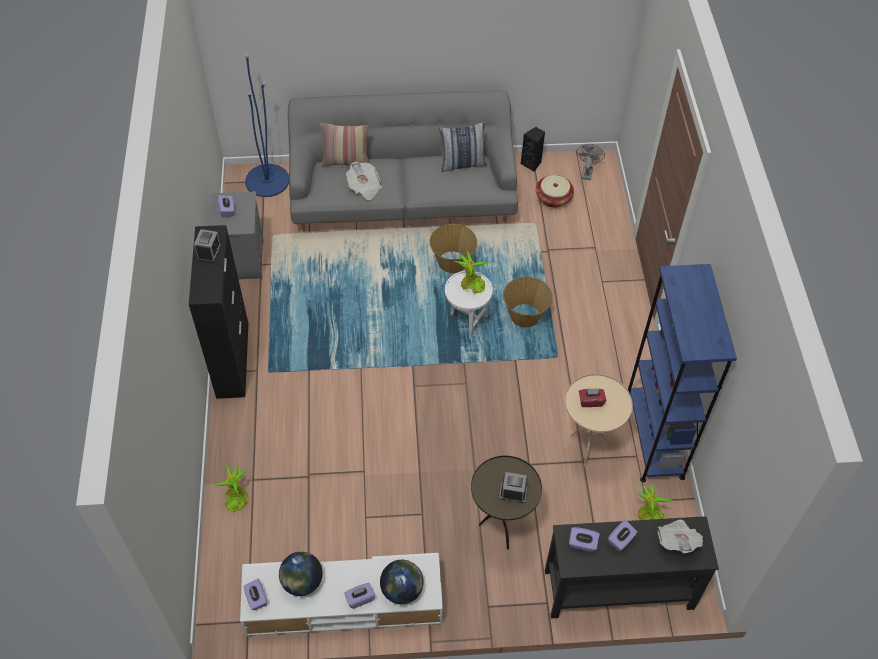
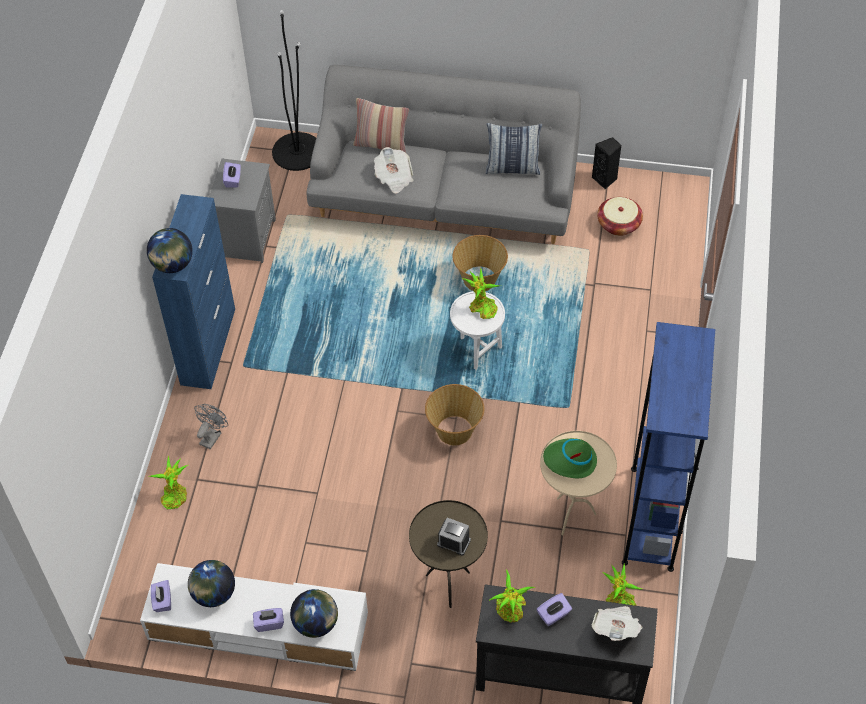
camera: 15 degrees right, 0 degrees up
(205, 290) = (173, 265): none -> globe
(209, 252) = (188, 224): alarm clock -> none
(233, 359) = (208, 346): black cabinet -> blue cabinet
(267, 180) = (297, 152): blue floor lamp -> black floor lamp
(525, 316) = (544, 355): basket -> basket (454, 431)
(582, 544) = (510, 610): purple tissue box -> potted plant
(587, 172) = (668, 199): grey fan -> grey fan (212, 436)
(591, 401) = (570, 460): red tissue box -> green hat

